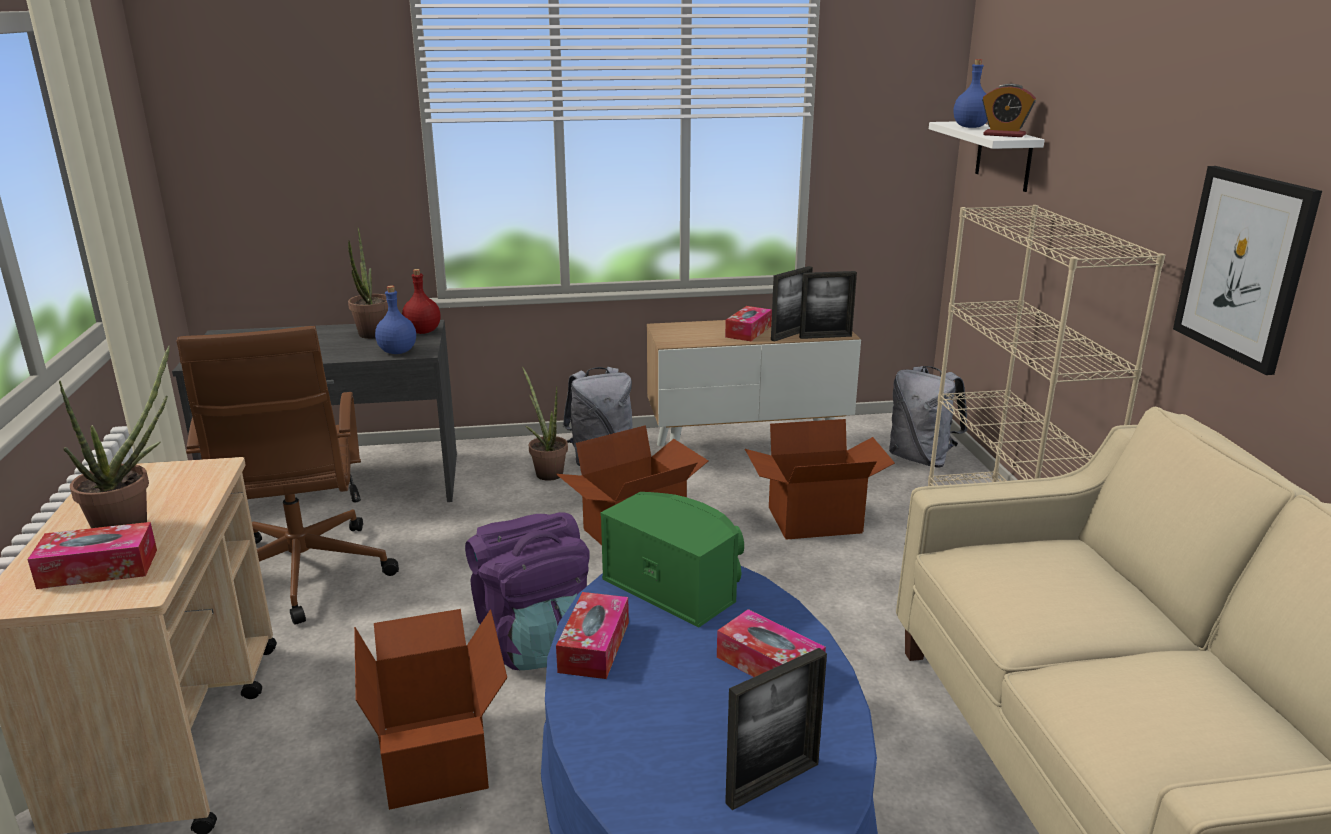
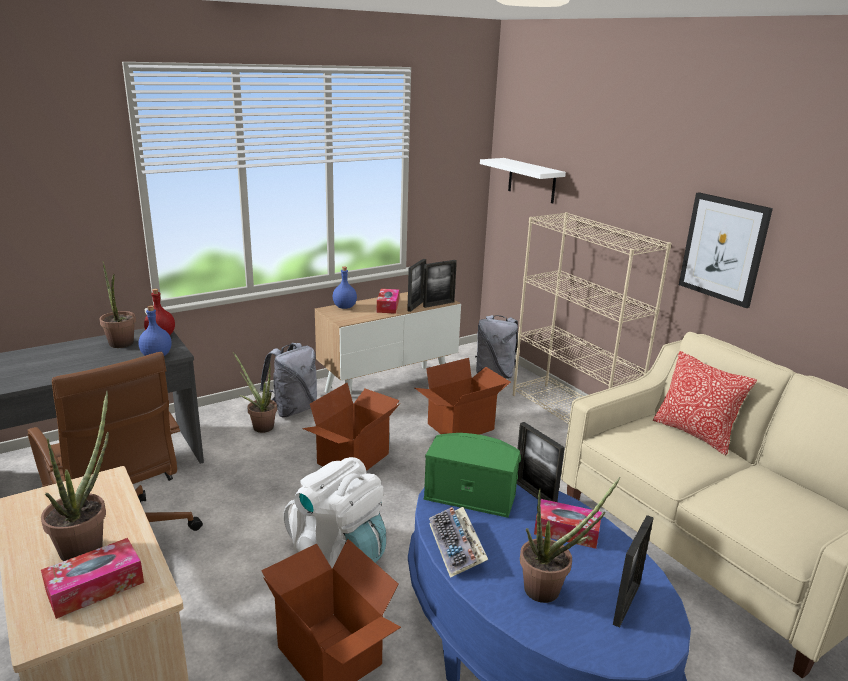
camera: 25 degrees left, 0 degrees up
(534, 642) = (339, 553): purple backpack -> white backpack
(594, 647) = (457, 547): tissue box -> keyboard
(674, 732) = (550, 589): none -> potted plant
(765, 607) = (534, 494): none -> picture frame
(970, 127) = (511, 163): blue bottle -> blue bottle (344, 307)
(1004, 135) = (540, 169): alarm clock -> none
(1117, 579) = (694, 434): none -> pillow

